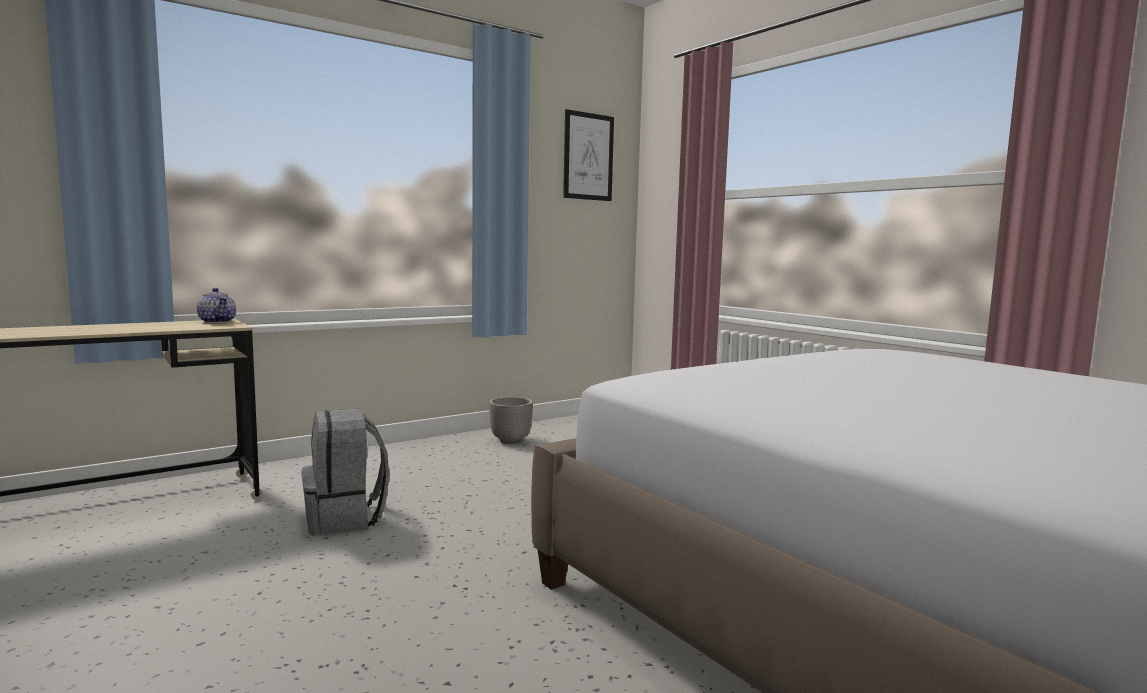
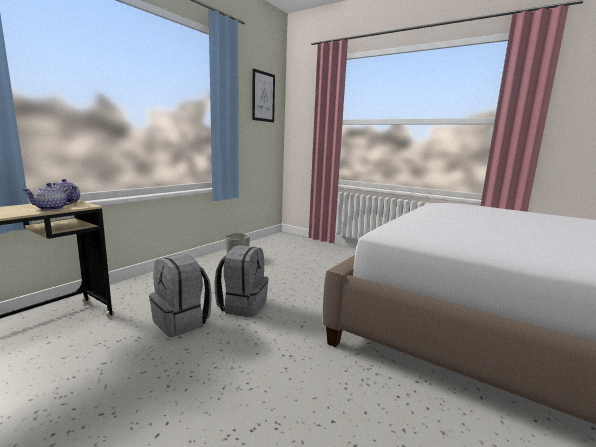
camera: 20 degrees left, 5 degrees up
(186, 327) = (52, 208): none -> teapot
(454, 510) = (242, 305): none -> grey backpack

